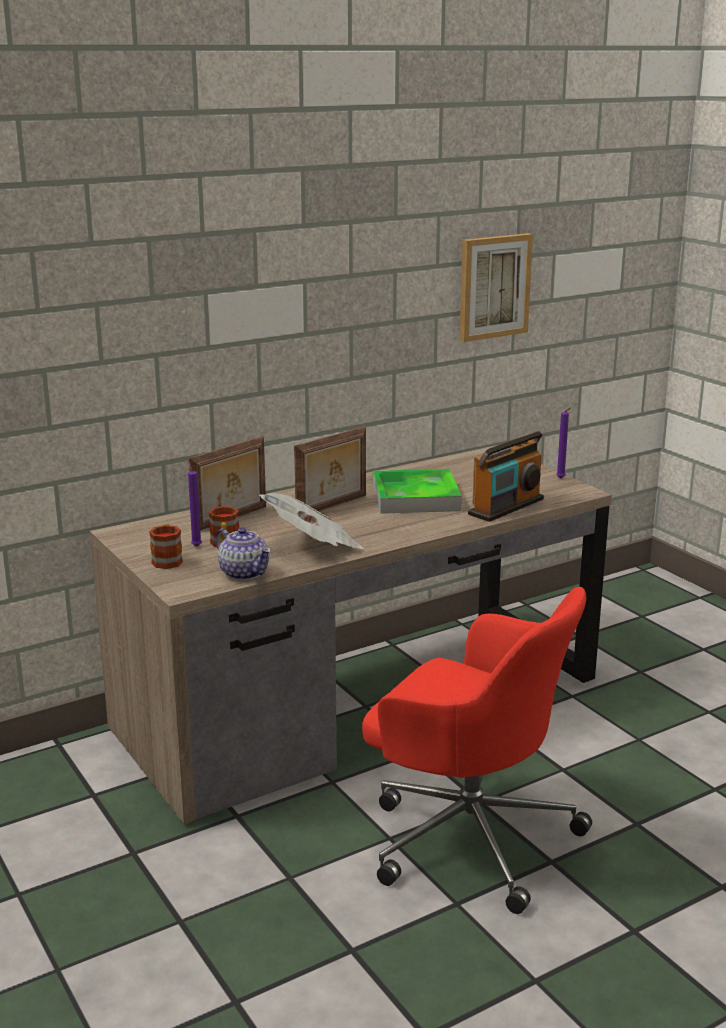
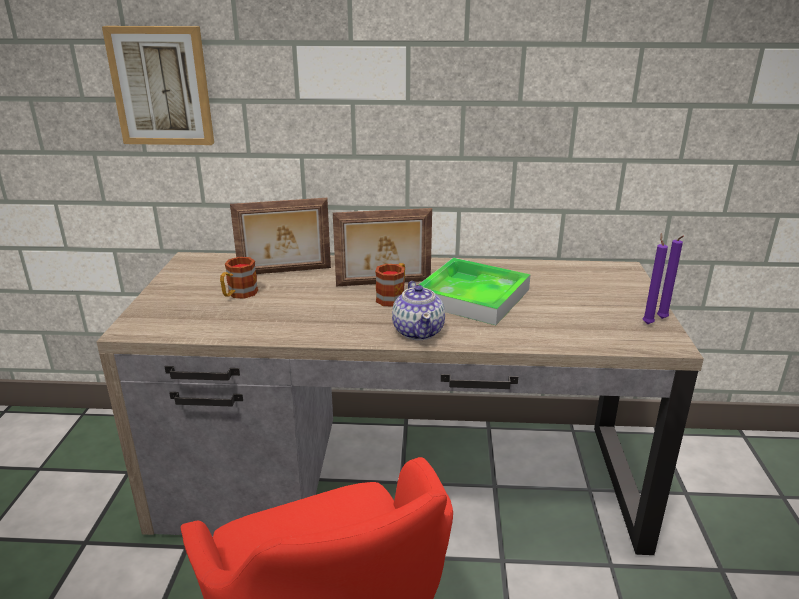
camera: 35 degrees right, 5 degrees up
(167, 559) = (176, 294): mug -> mug (393, 297)
(196, 546) = (217, 288): purple candle -> purple candle (647, 323)
(244, 573) = (203, 328): teapot -> teapot (418, 331)
(313, 546) = (301, 320): newspaper -> none
(493, 286) = (660, 78): picture -> picture (162, 86)
(506, 507) = (551, 335): radio -> none

